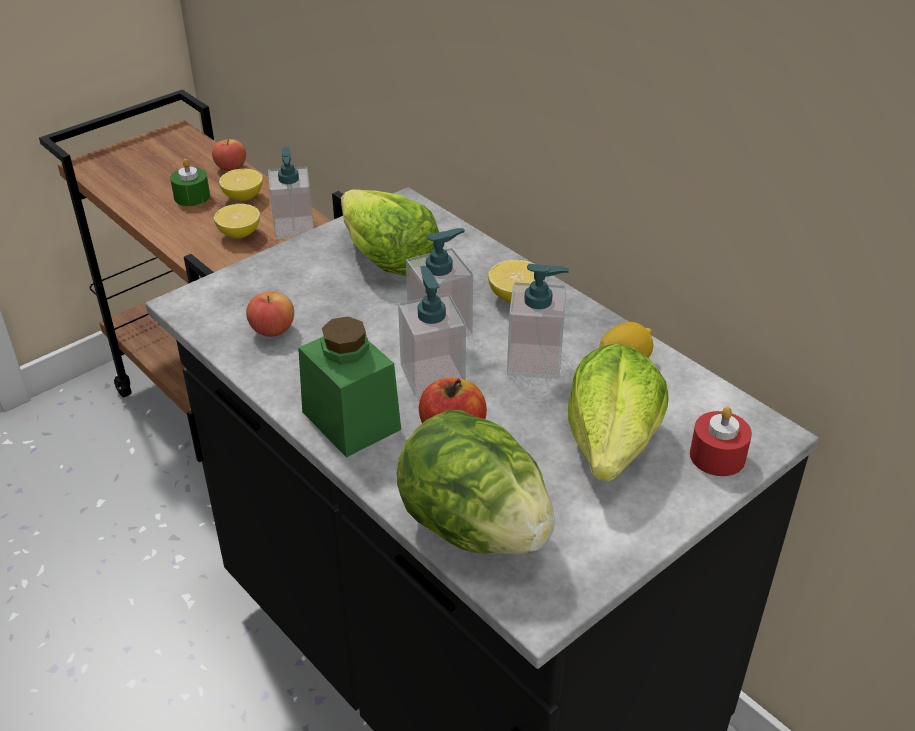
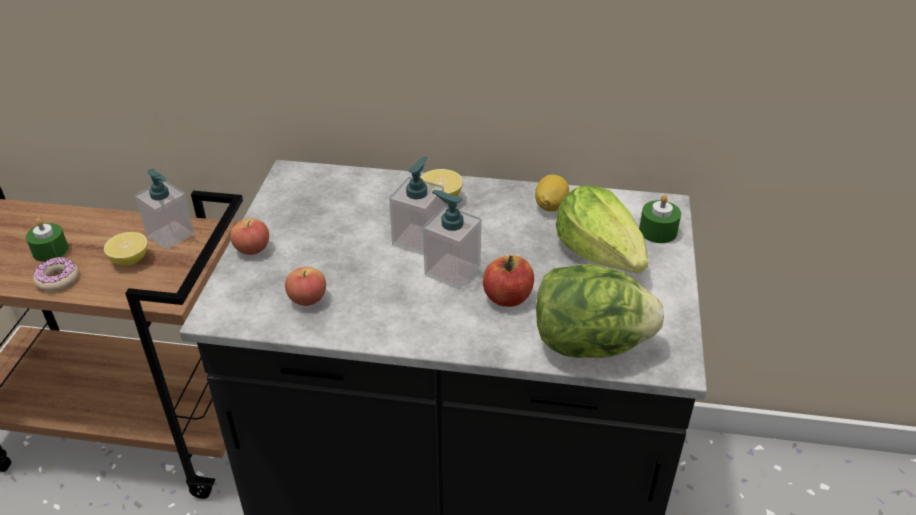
camera: 40 degrees left, 0 degrees up
(171, 223) = (57, 279): none -> donut
(231, 167) = (58, 214): apple -> apple (252, 249)
(243, 197) = (98, 232): lemon -> none
(351, 420) = (438, 326): green jar -> none
(386, 258) = (325, 213): lettuce -> none
(535, 361) = (501, 230): soap dispenser -> none
(717, 456) = (658, 231): red candle -> green candle

